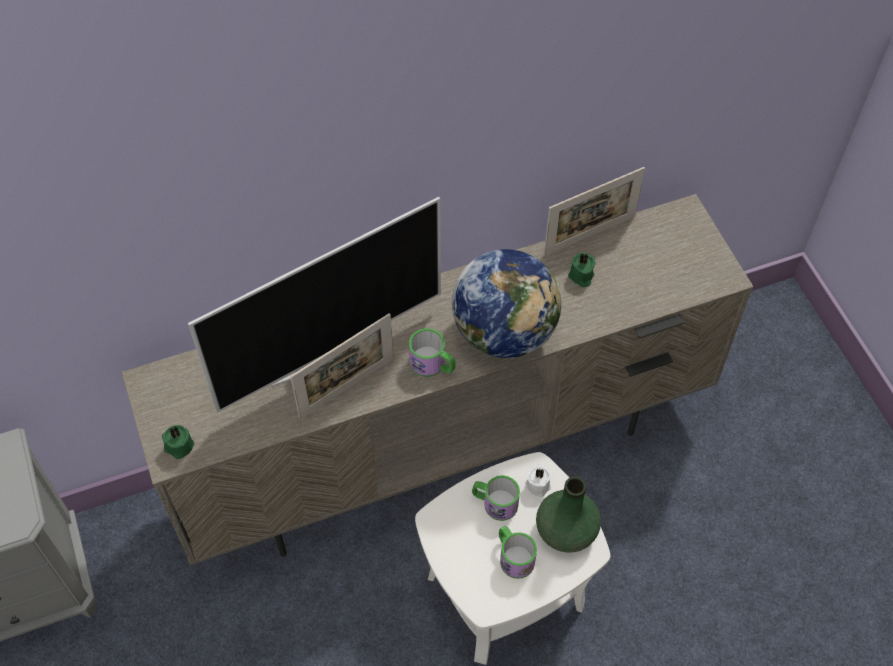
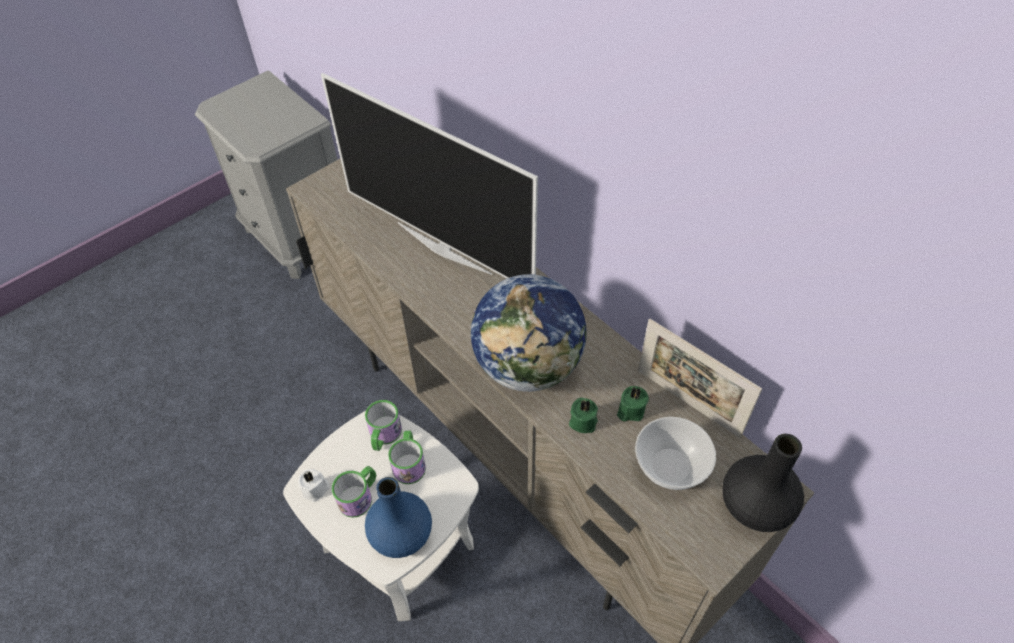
camera: 70 degrees right, 5 degrees down
(178, 446) = (322, 190): green candle -> green candle (582, 420)
(347, 388) = (416, 270): picture frame -> none
(433, 365) = (466, 322): mug -> mug (384, 435)
(538, 484) = (442, 493): white candle -> white candle (316, 489)
(566, 531) = (400, 534): green vase -> blue vase
(642, 270) = (672, 466): none -> bowl
(694, 233) = (755, 506): none -> black vase

